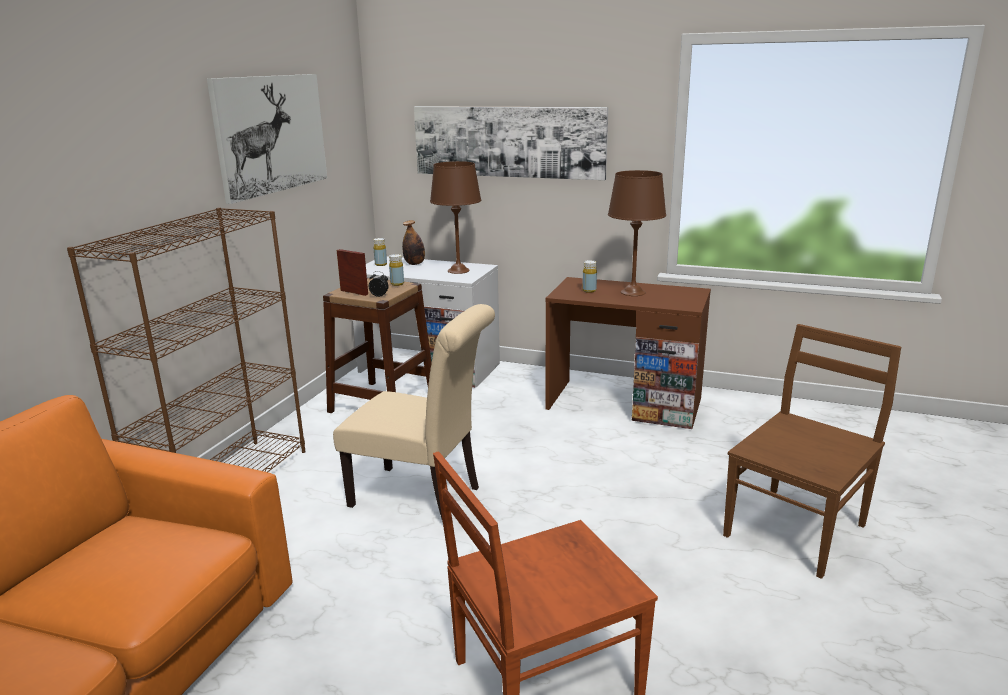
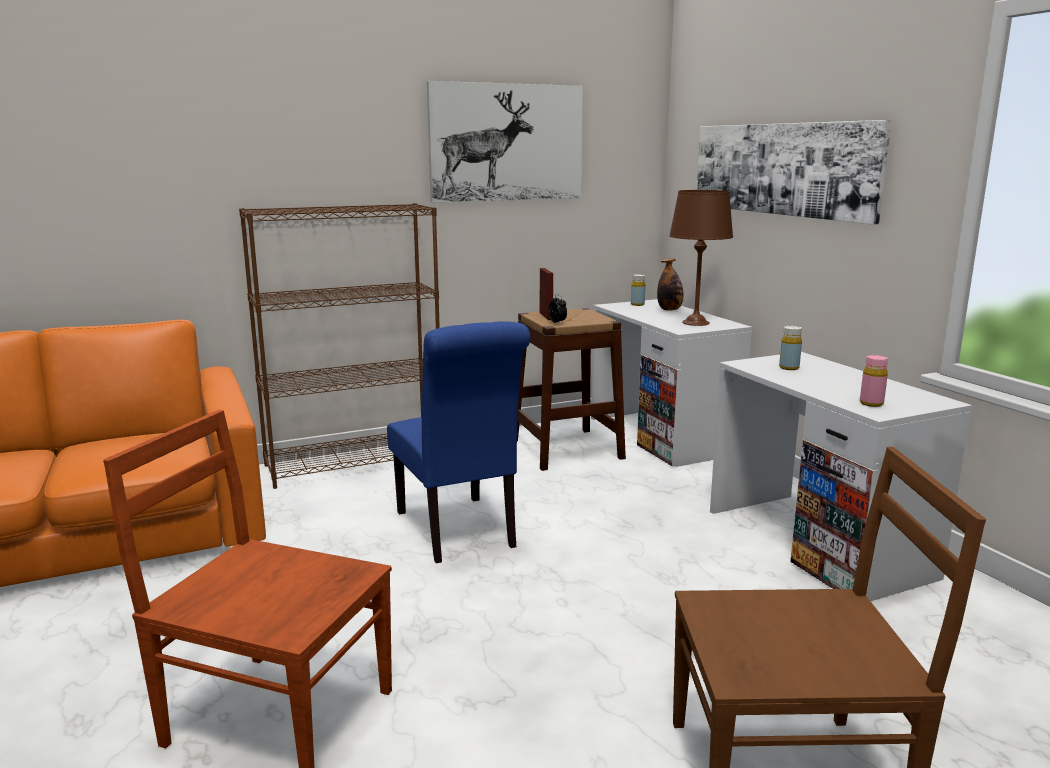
camera: 45 degrees right, 5 degrees down
(397, 284) = (598, 318): yellow bottle -> none
(422, 497) = (459, 532): beige chair -> blue chair
(624, 403) = (817, 543): brown desk -> white desk
(633, 292) = (840, 382): brown table lamp -> none
(675, 302) = (871, 403): none -> pink bottle

